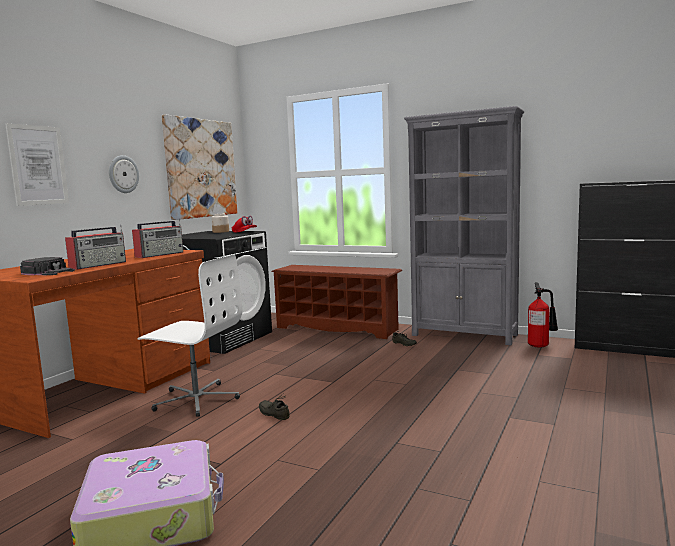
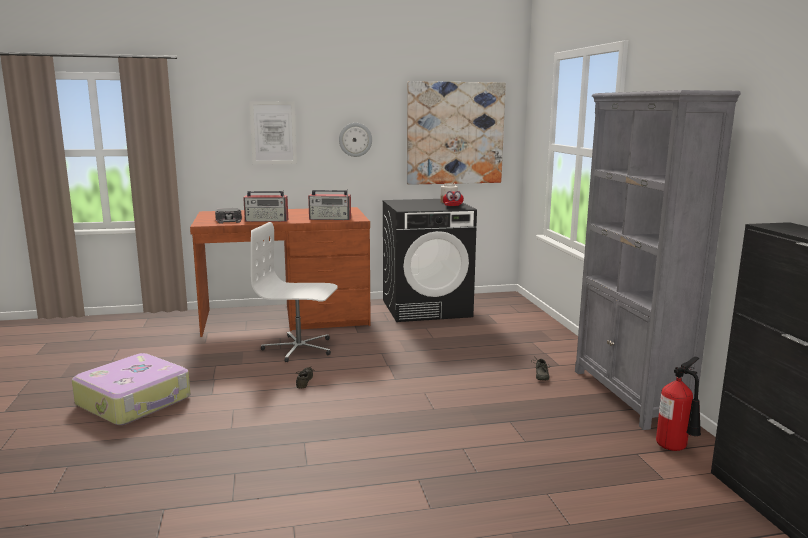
camera: 50 degrees right, 5 degrees up
(196, 399) = (299, 348): white office chair -> white office chair turned 120 degrees clockwise
(338, 328) = (533, 335): brown shoe rack -> none

